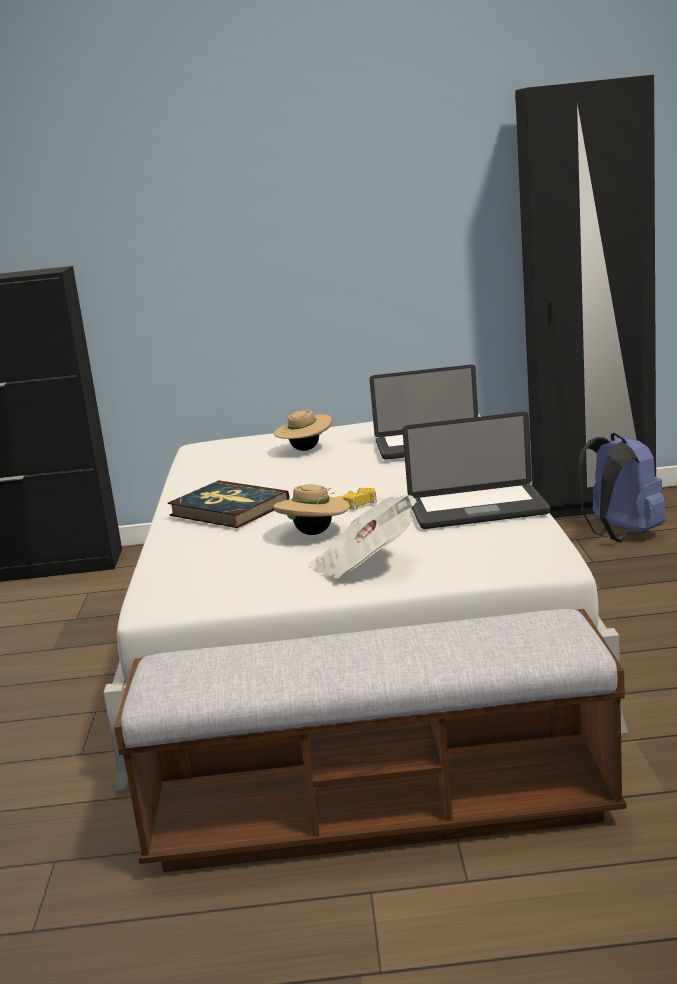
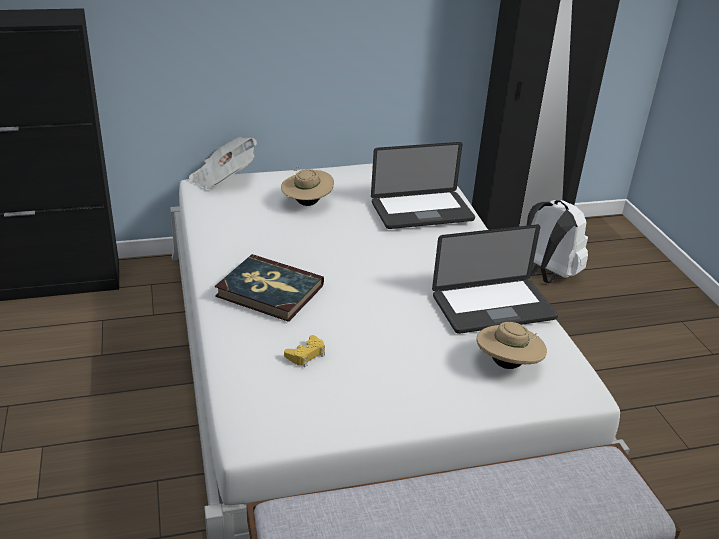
camera: 15 degrees left, 15 degrees up
(315, 533) = (363, 334): beige hat -> beige hat (507, 364)
(357, 503) = (386, 291): yellow game controller -> yellow game controller (306, 355)
(364, 564) = (423, 383): newspaper -> newspaper (223, 179)
(620, 535) = (546, 274): blue backpack -> white backpack

